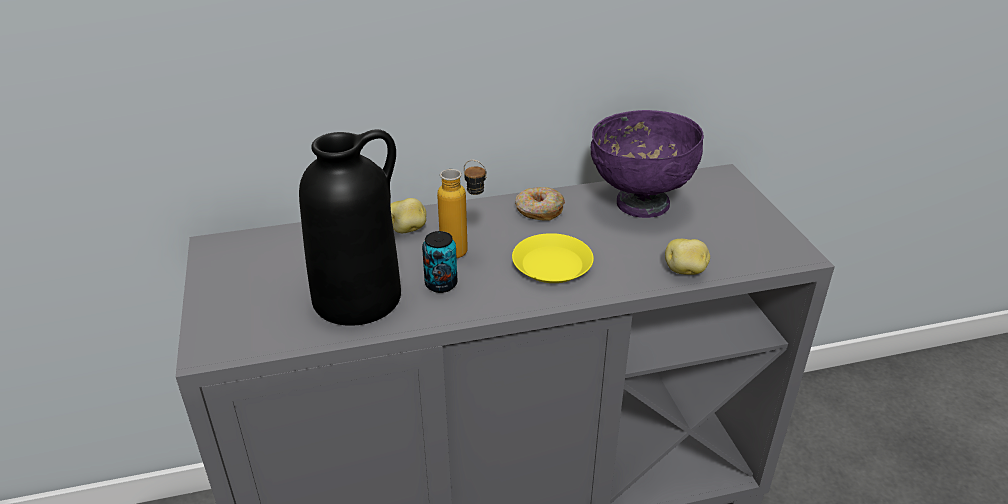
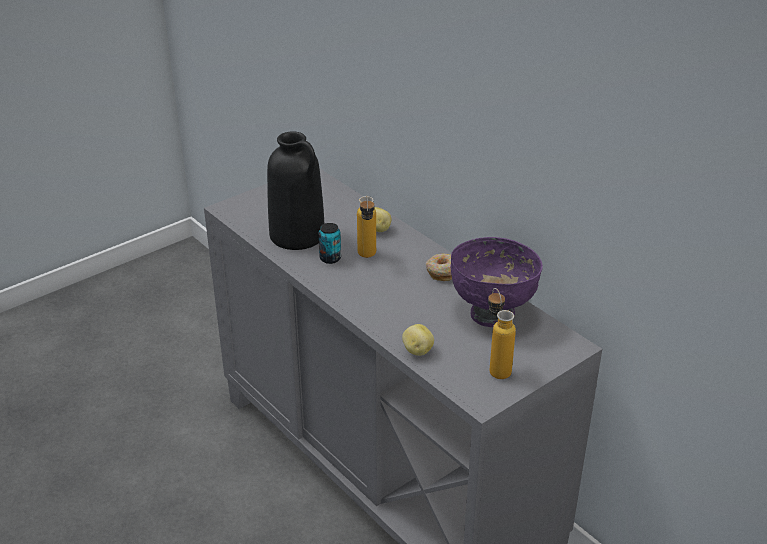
camera: 65 degrees right, 0 degrees up
(552, 264) = (382, 293): yellow plate -> none
(739, 229) = (496, 367): none -> bottle

